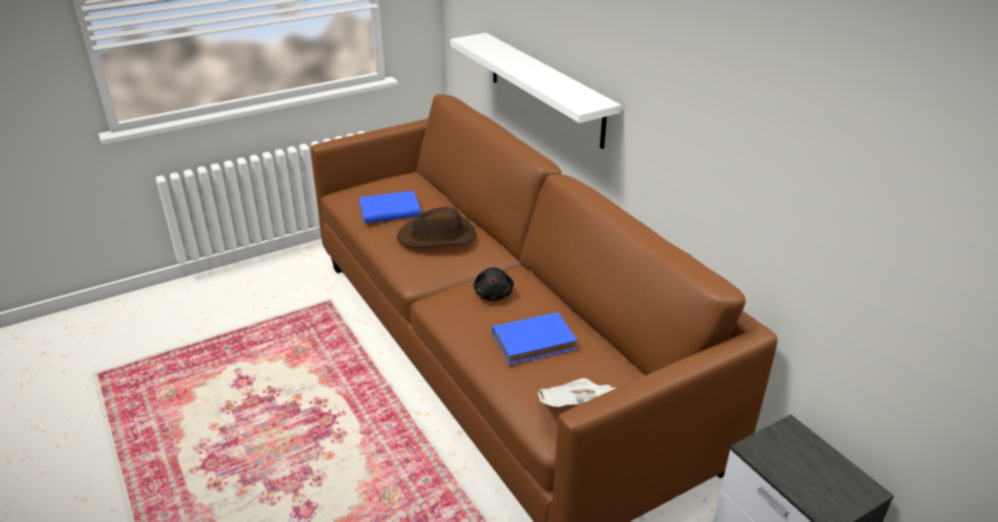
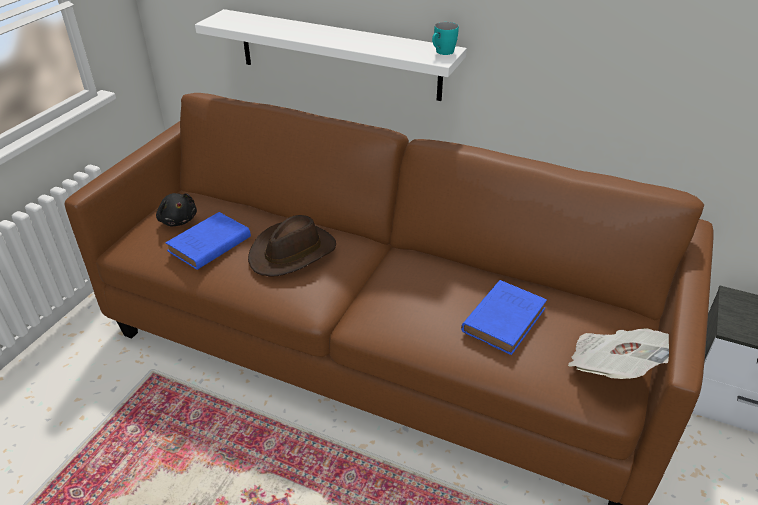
camera: 35 degrees left, 5 degrees up
(493, 294) = (413, 289): black plush toy -> black plush toy (178, 220)
(593, 103) = (442, 53): none -> turquoise mug

